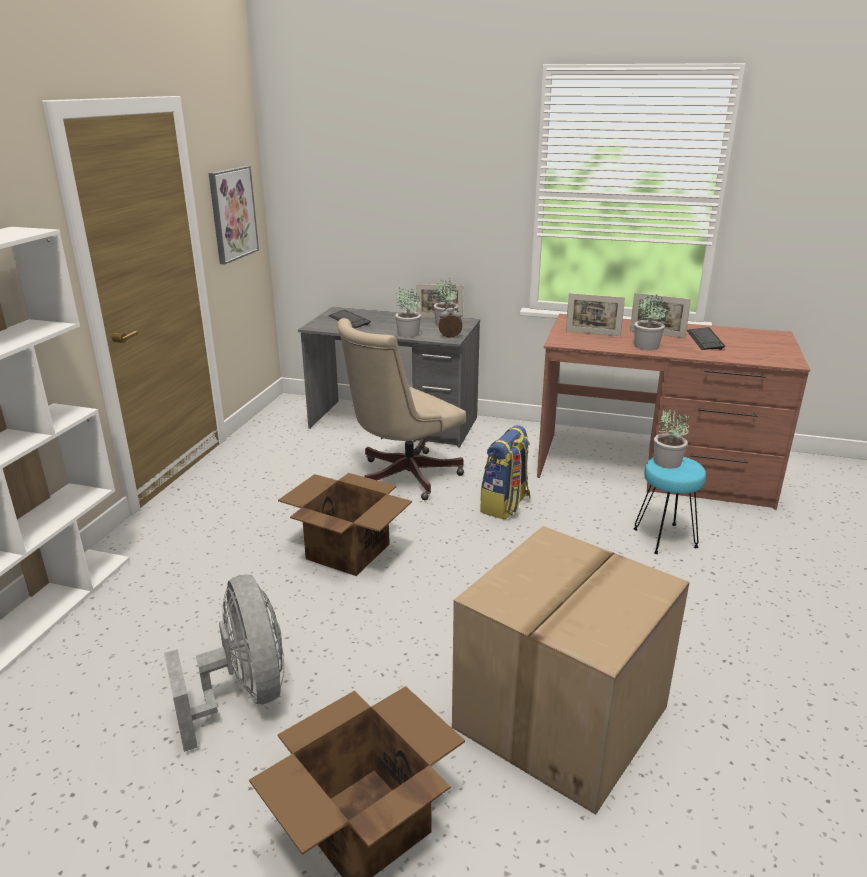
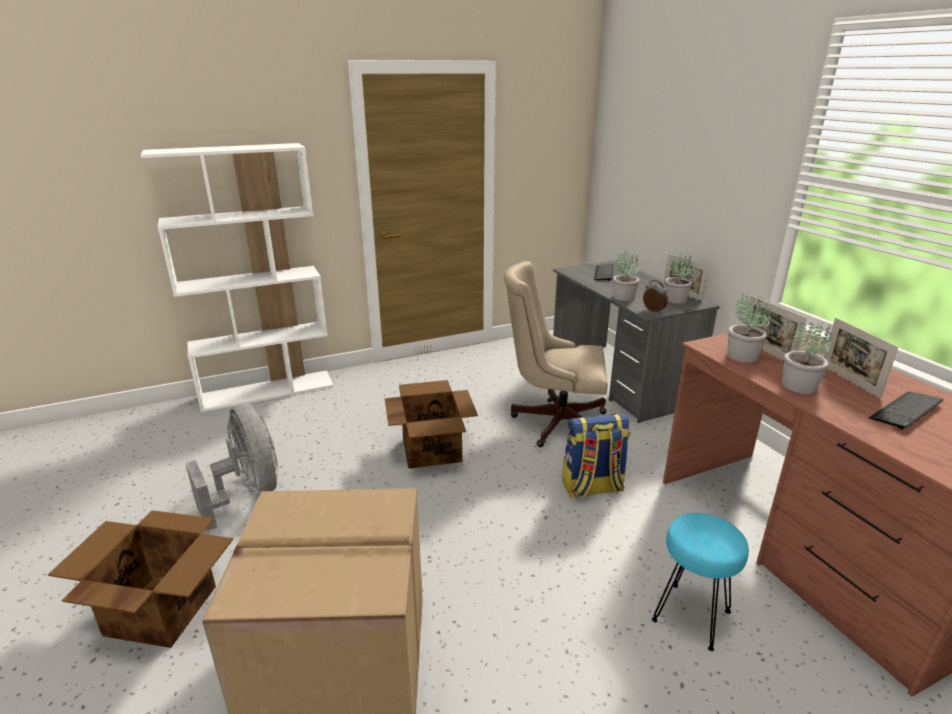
camera: 50 degrees right, 0 degrees up
(232, 214) = (543, 163): picture -> none
(243, 695) = (248, 493): grey fan -> grey fan turned 60 degrees counterclockwise
(667, 462) = (704, 525): potted plant -> potted plant (741, 356)

